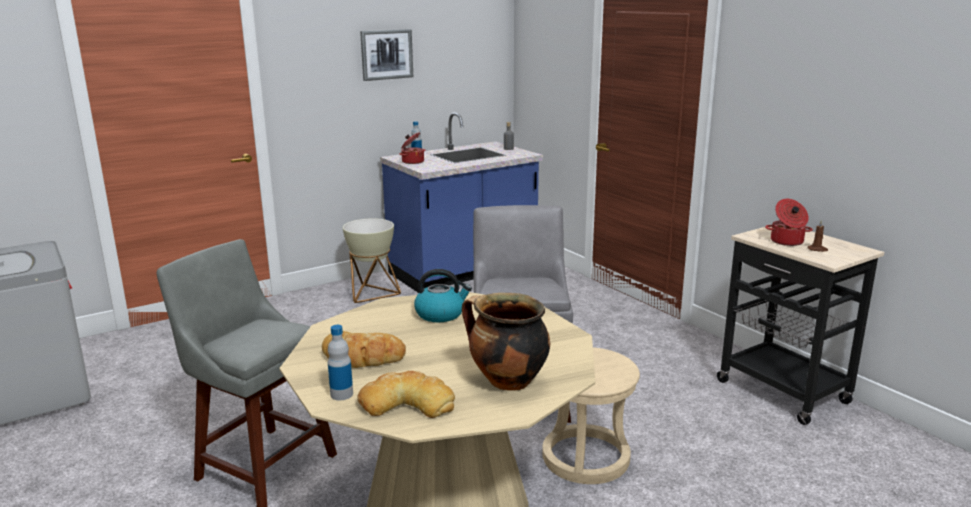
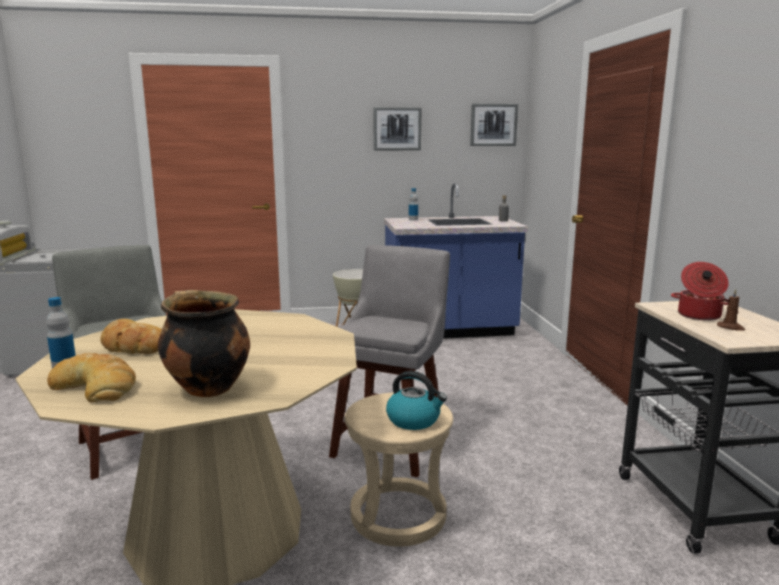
camera: 25 degrees right, 5 degrees down
(412, 162) = (402, 222): cooking pot -> none
(441, 314) = (253, 327): kettle -> kettle (414, 420)
(481, 44) = (493, 125): none -> picture

